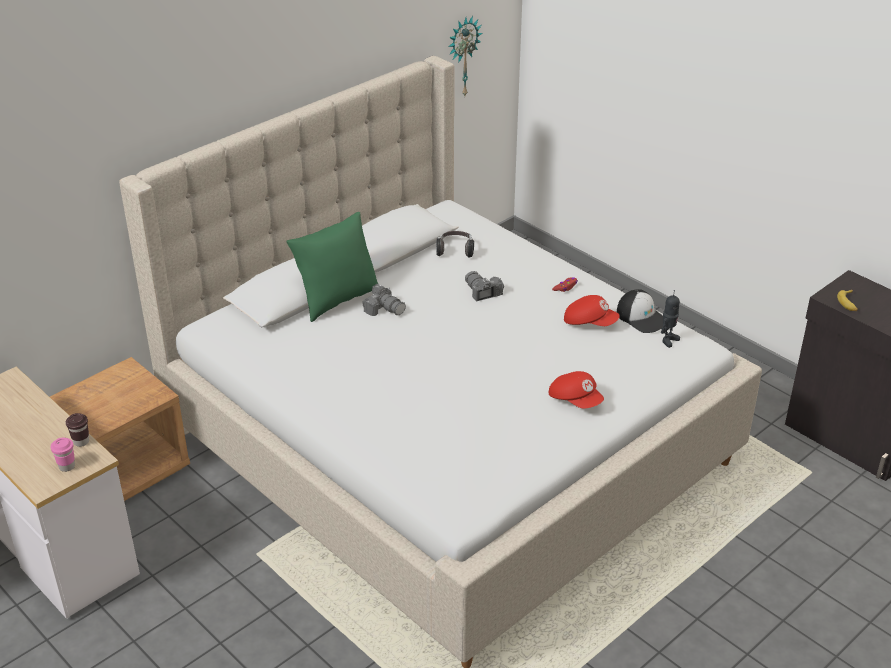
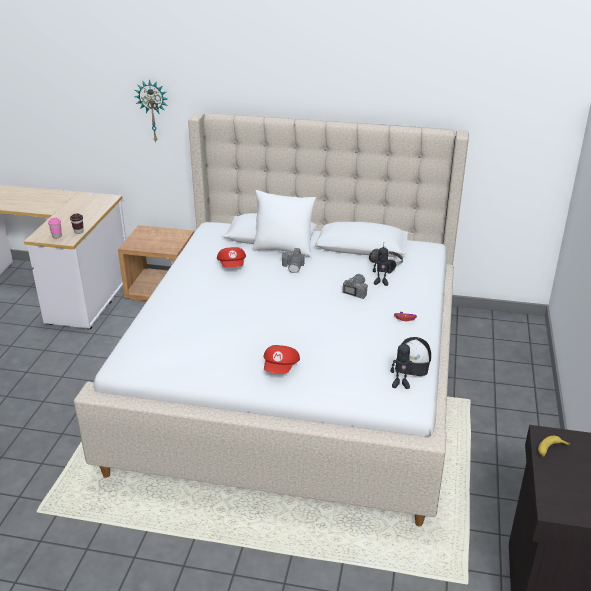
camera: 55 degrees right, 5 degrees down
(337, 300) = (283, 250): green pillow -> white pillow
(462, 56) = (507, 146): wall clock -> wall clock (153, 111)
(482, 269) = (381, 282): none -> toy robot
(590, 322) = (377, 342): red cap -> red cap (232, 266)

